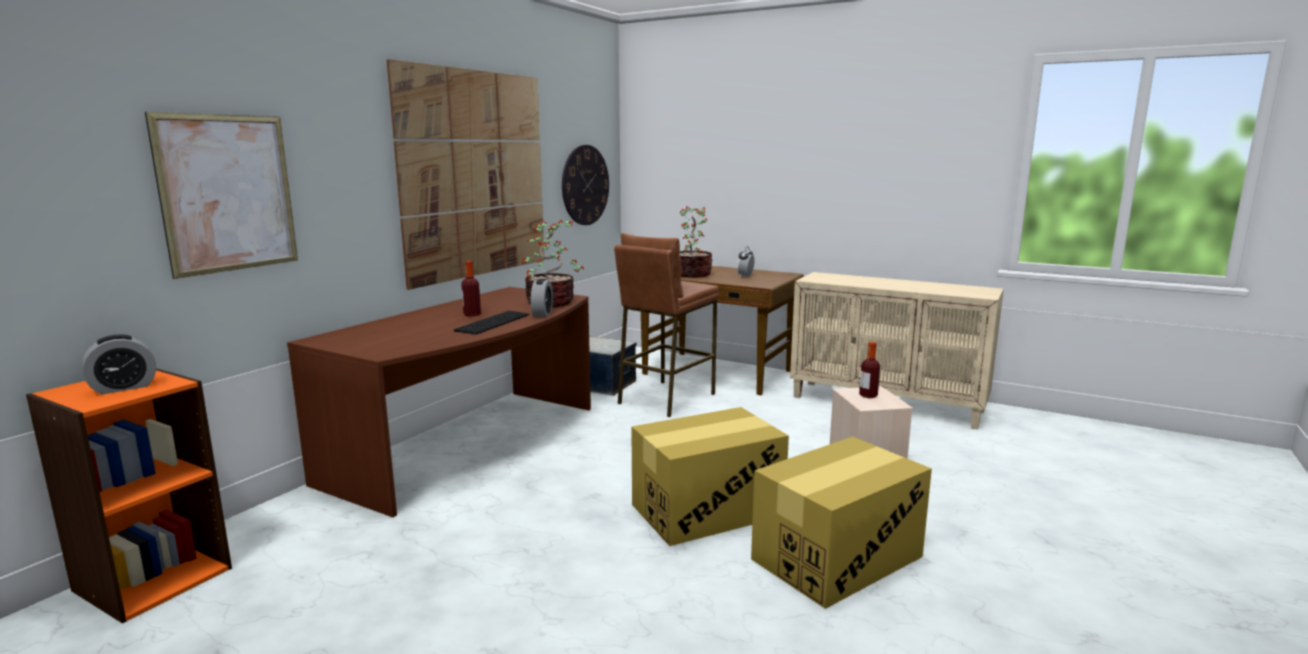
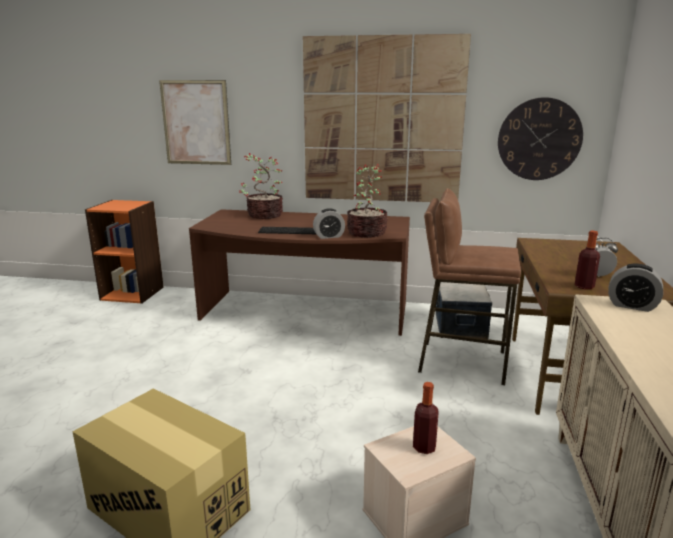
camera: 70 degrees right, 5 degrees up
(123, 388) = (119, 206): alarm clock -> alarm clock (632, 306)
(472, 314) = (309, 224): bottle -> bottle (584, 286)
(692, 275) = (560, 254): potted plant -> potted plant (264, 215)
(706, 510) = (238, 423): cardboard box -> none

